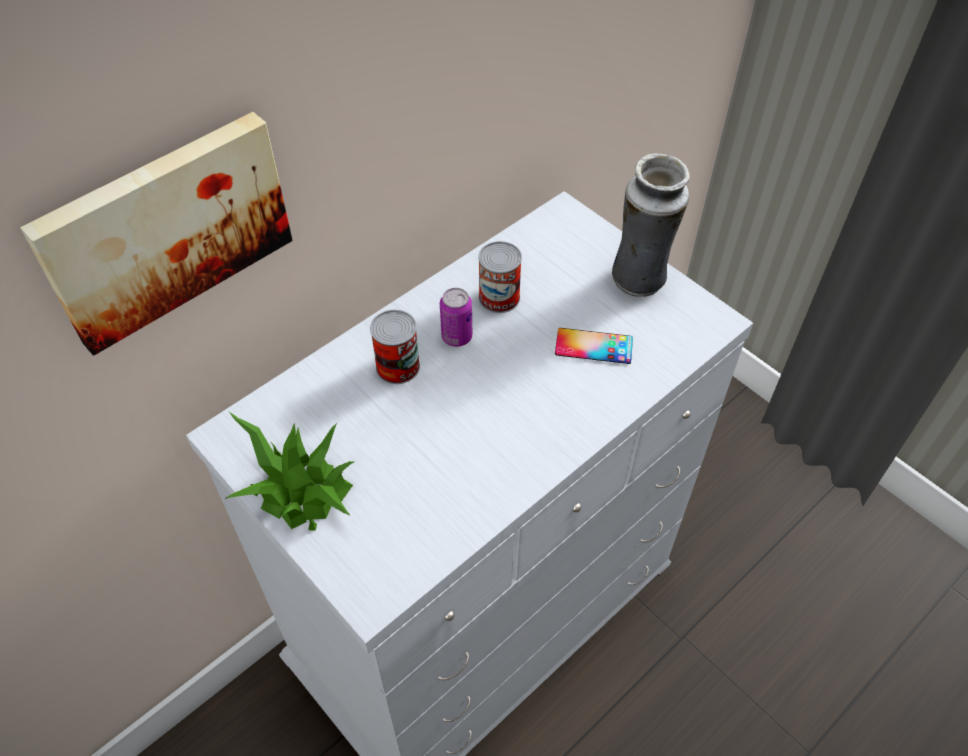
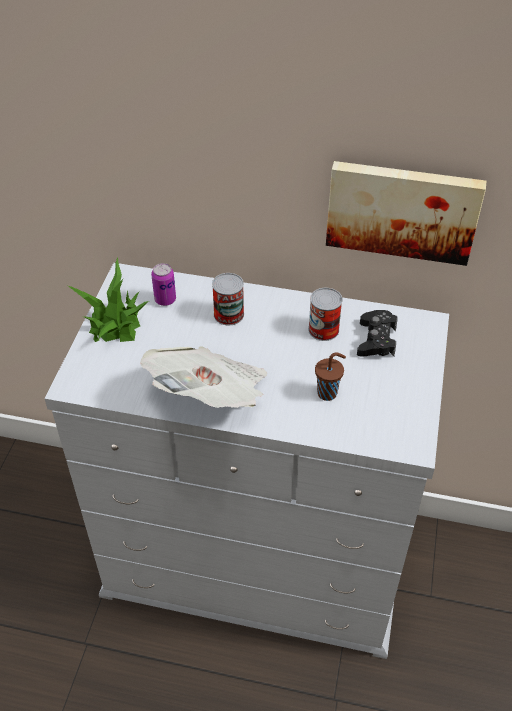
camera: 55 degrees right, 5 degrees down
(166, 228) = (140, 139): picture -> picture (402, 210)
(457, 337) = (274, 327): can -> can (165, 300)
(513, 454) = (211, 396): none -> newspaper
(552, 264) = (376, 340): none -> black game controller
(593, 346) = (328, 393): phone -> brown cup
(639, 281) = (408, 389): vase -> none

